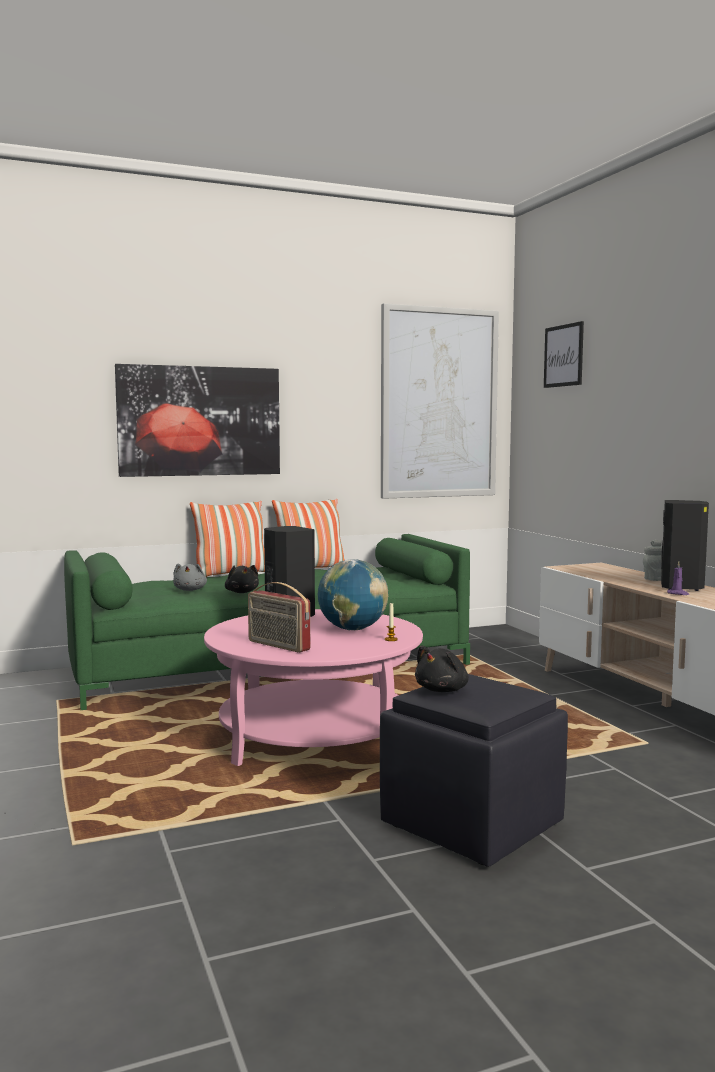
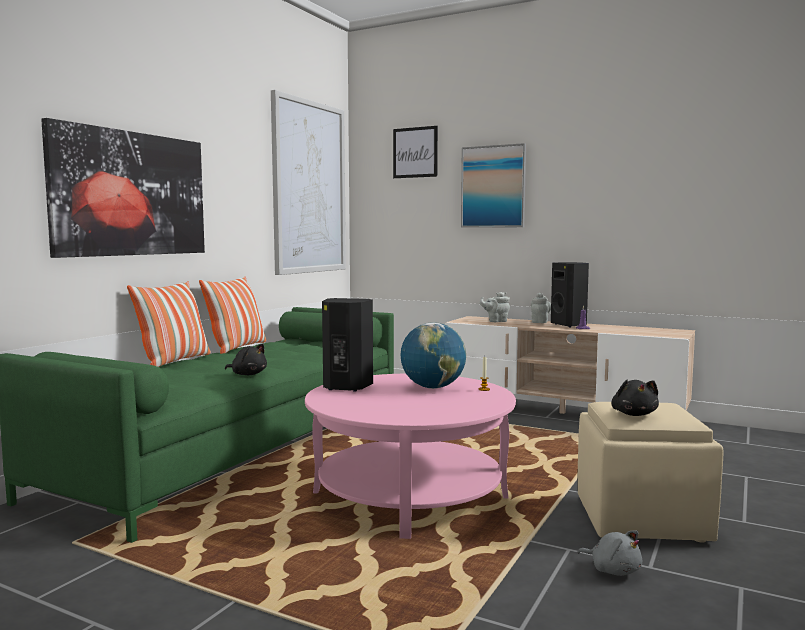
camera: 40 degrees left, 0 degrees up
(190, 590) = (182, 381): grey plush toy -> grey plush toy (613, 570)
(278, 646) = (425, 411): radio -> none
(474, 824) = (642, 519): black ottoman -> beige ottoman
(606, 572) = (496, 321): none -> grey teapot
(631, 397) = (493, 187): none -> picture

